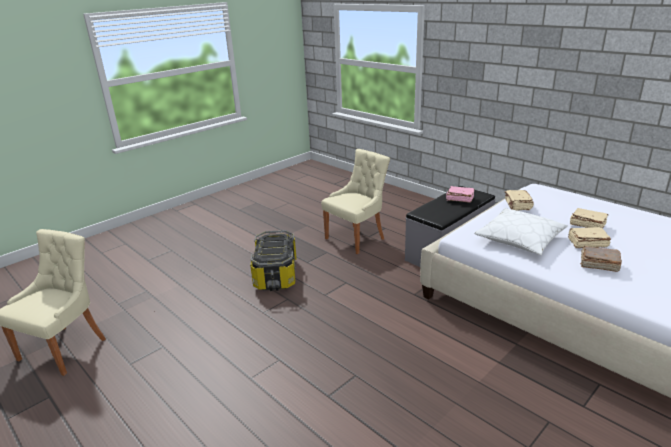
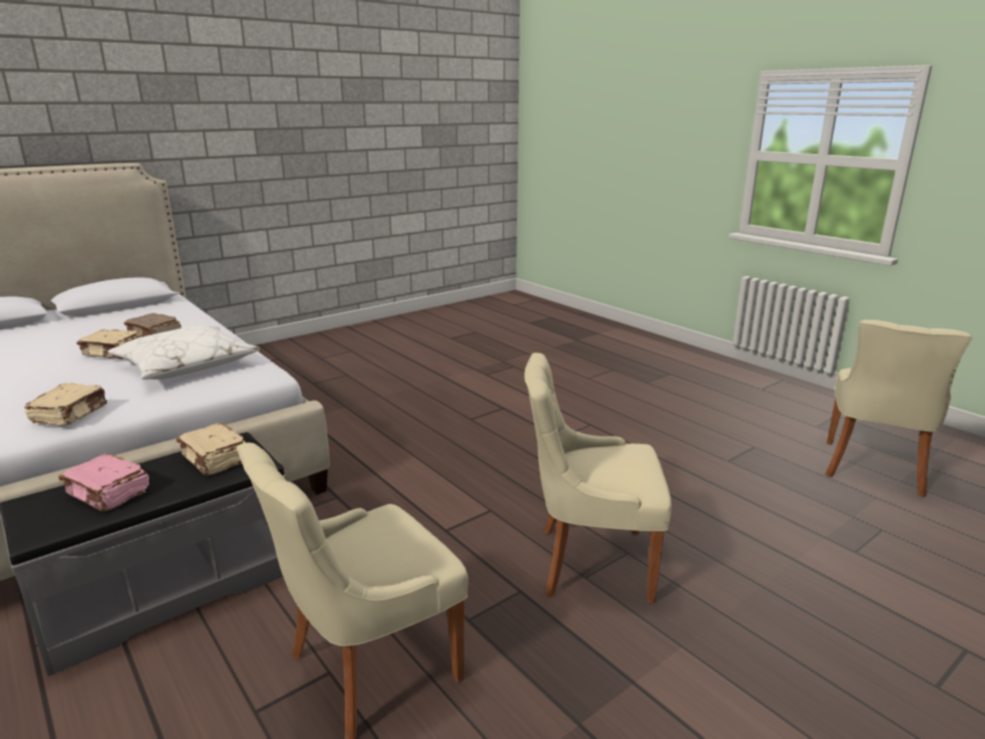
camera: 175 degrees left, 5 degrees down
(276, 275) = (589, 562): storage box -> beige chair
(587, 224) = (50, 372): beige book -> beige book (215, 460)

